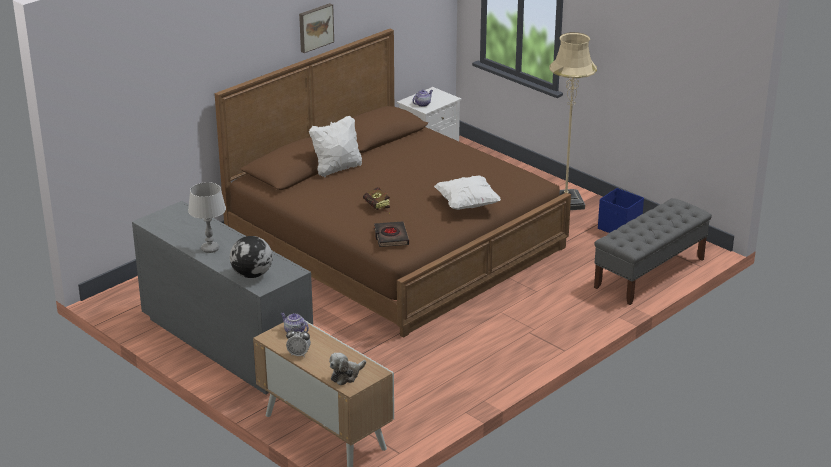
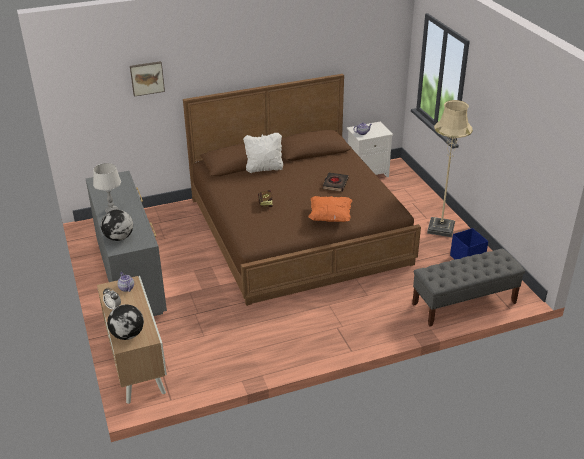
camera: 25 degrees right, 5 degrees up
(315, 27) = (275, 64): picture -> picture (147, 78)
(346, 375) = (128, 335): plush toy -> globe
(391, 237) = (255, 230): black book -> black book (335, 184)
(467, 204) = (330, 217): white pillow -> orange pillow

